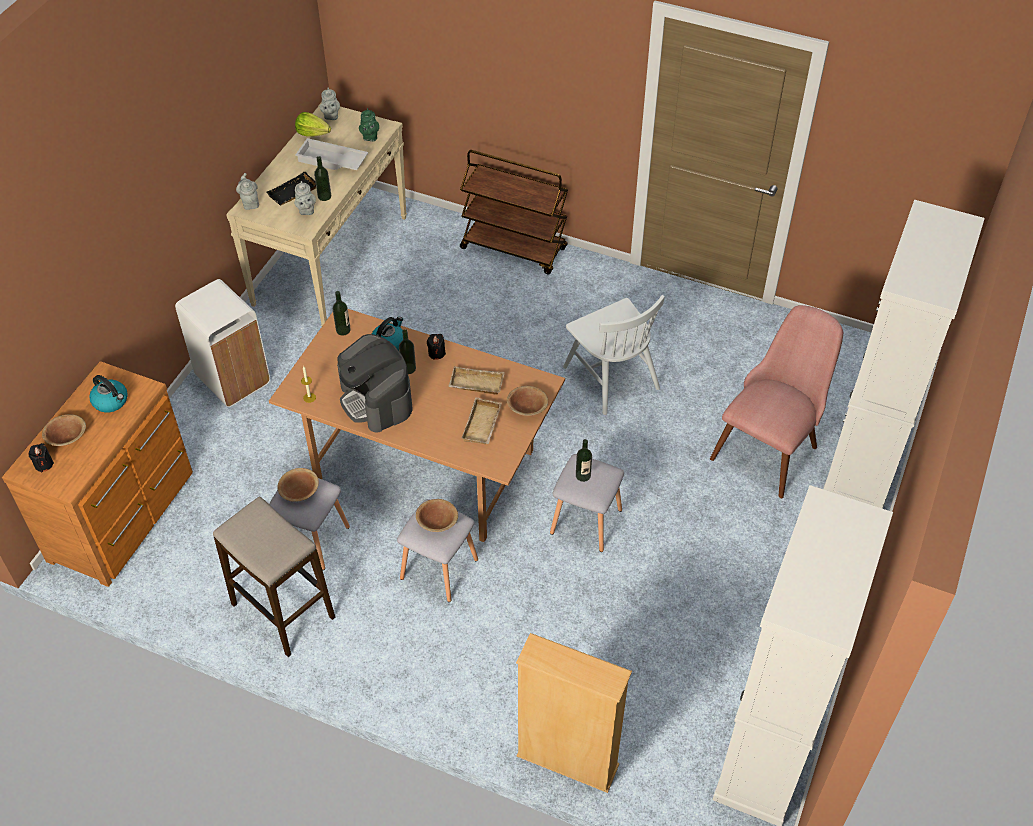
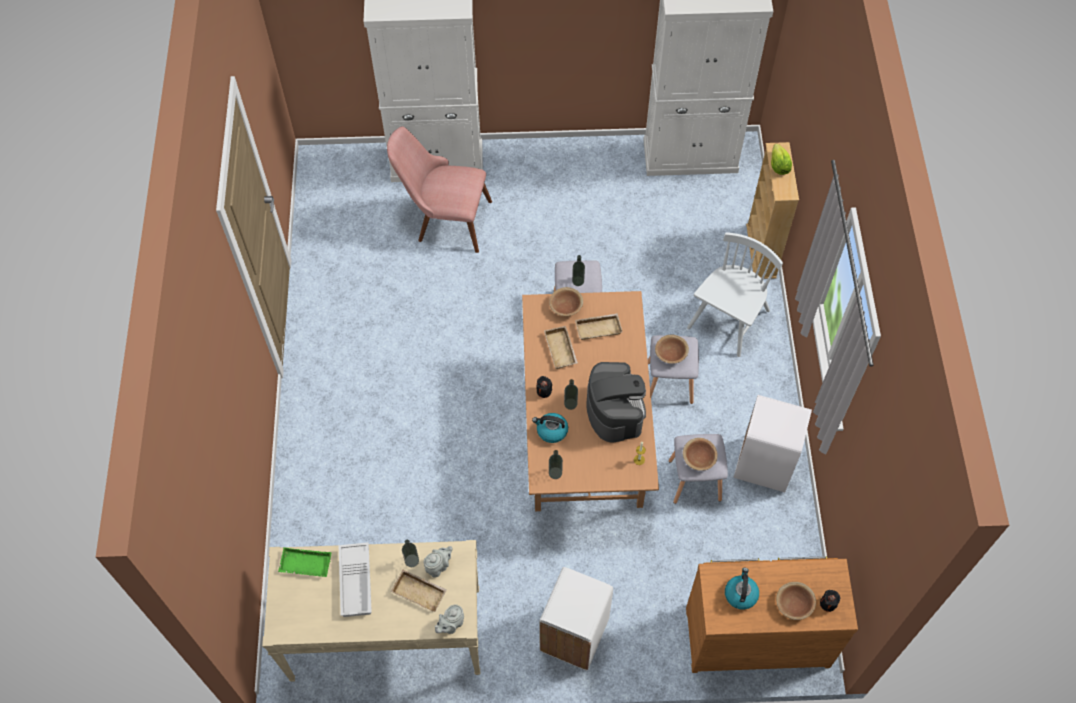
camera: 115 degrees left, 10 degrees up
(283, 611) = (764, 466): stool -> white trash can
(293, 193) = (420, 591): black tray -> beige tray
(312, 133) = (321, 624): lettuce -> lettuce (778, 166)
(331, 116) = (285, 622): grey teapot -> none
(370, 137) = (305, 565): green teapot -> green tray
(376, 400) = (614, 410): coffee machine -> coffee machine turned 45 degrees counterclockwise
(514, 248) = (302, 478): brown cart -> none
(611, 377) = (427, 343): white chair -> white chair (728, 320)

